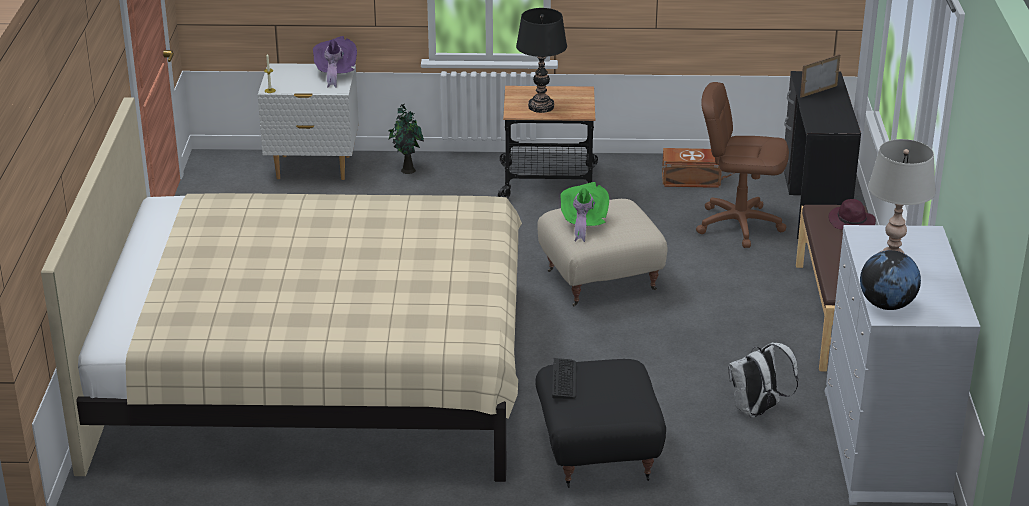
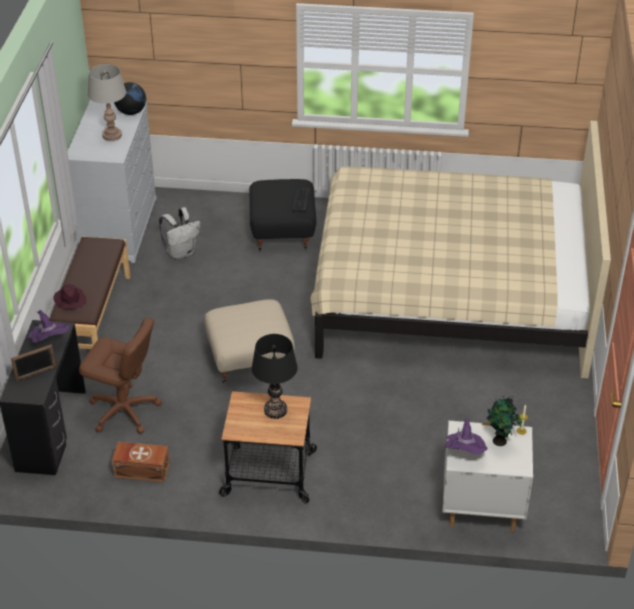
camera: 175 degrees left, 10 degrees up
(407, 170) = (394, 502): potted plant -> potted plant (500, 441)
(583, 224) = (263, 319): green hat -> none
(823, 115) = (49, 342): none -> purple hat

